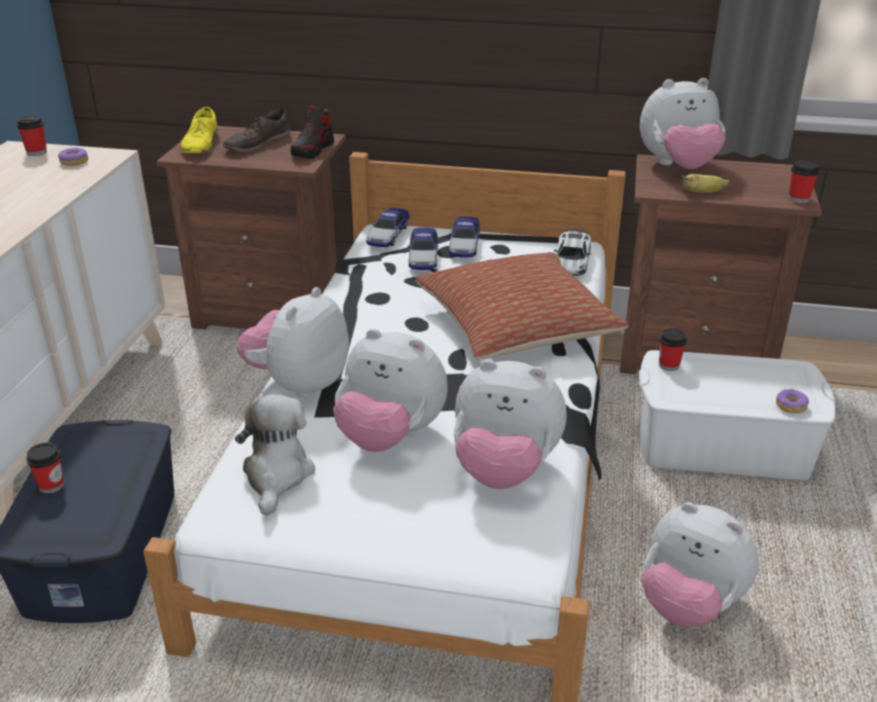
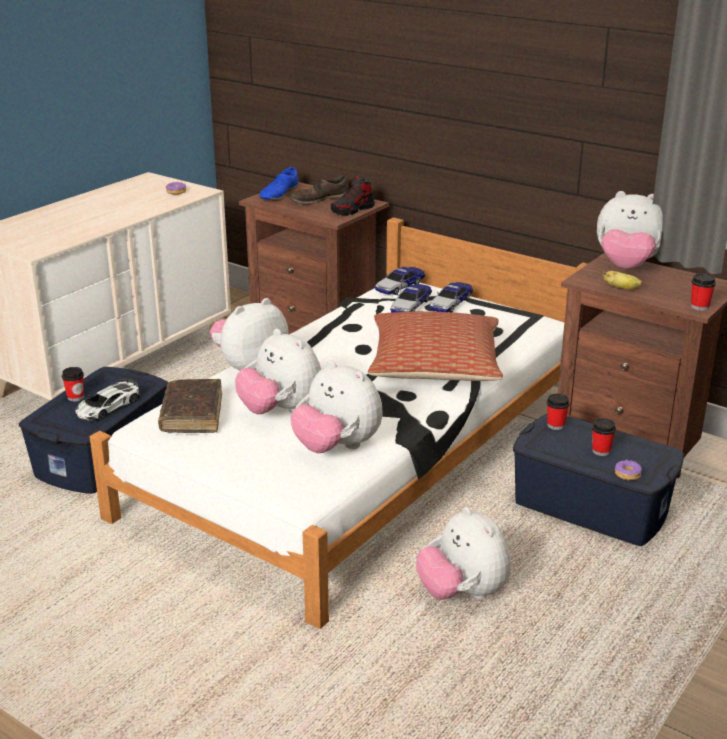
camera: 25 degrees right, 5 degrees down
(36, 152) = (159, 182): cup -> cup (601, 451)
(201, 144) = (279, 194): yellow shoe -> blue shoe
(277, 474) = (192, 414): plush toy -> brown book
(572, 260) = (526, 330): toy car -> toy car (108, 407)
(722, 445) = (591, 505): white storage box -> blue storage box

